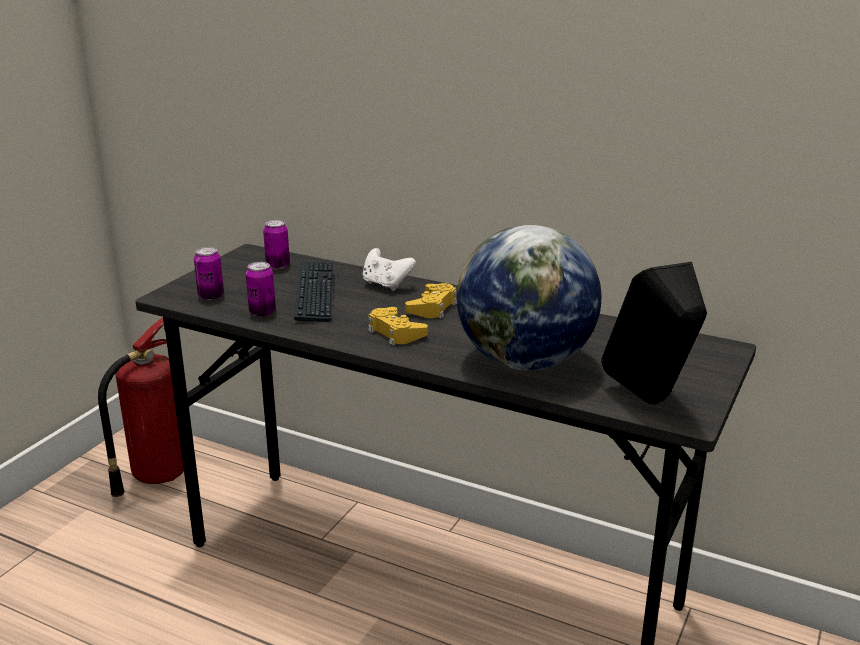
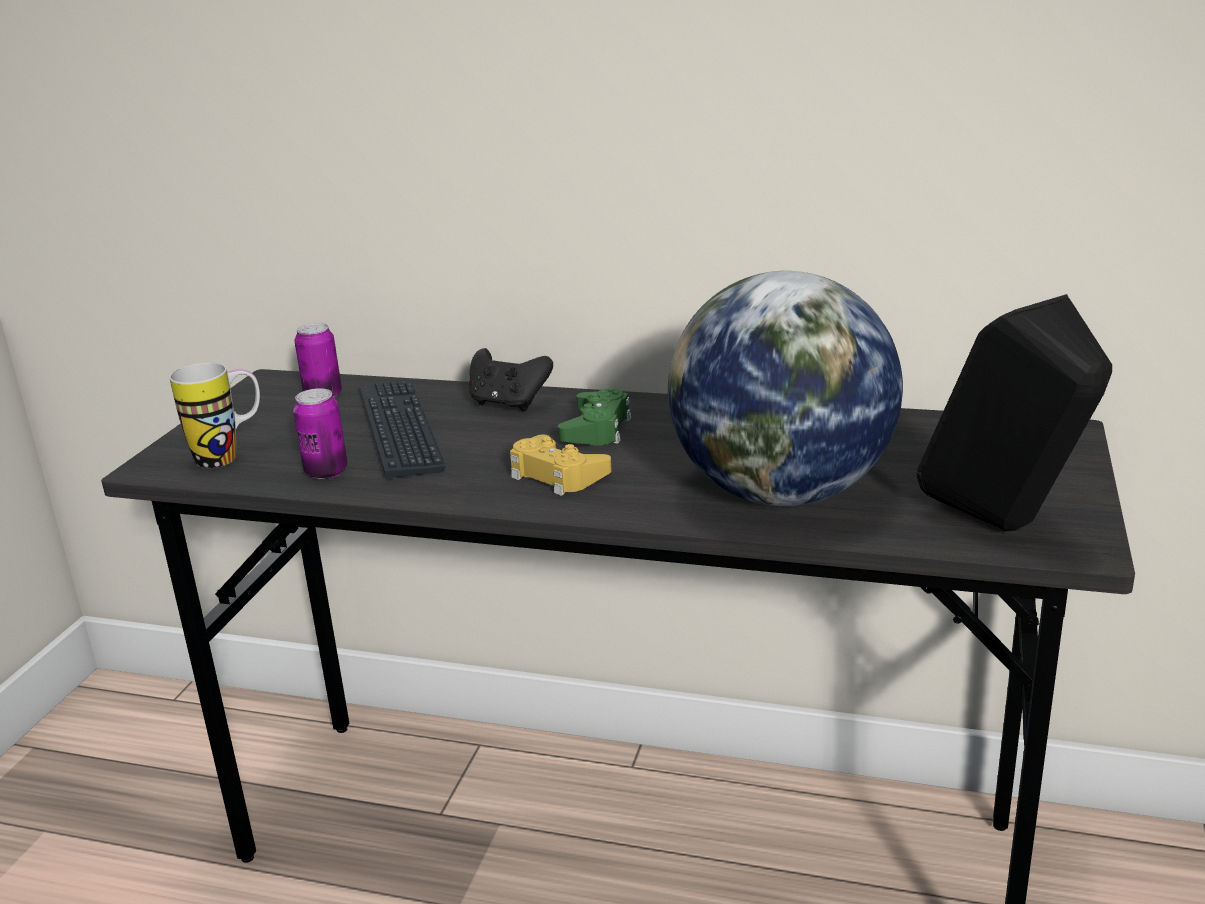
camera: 10 degrees left, 0 degrees up
(156, 475) = (147, 755): fire extinguisher -> none
(211, 296) = (230, 457): can -> mug
(386, 285) = (508, 403): white game controller -> black game controller
(432, 307) = (597, 428): yellow game controller -> green game controller

